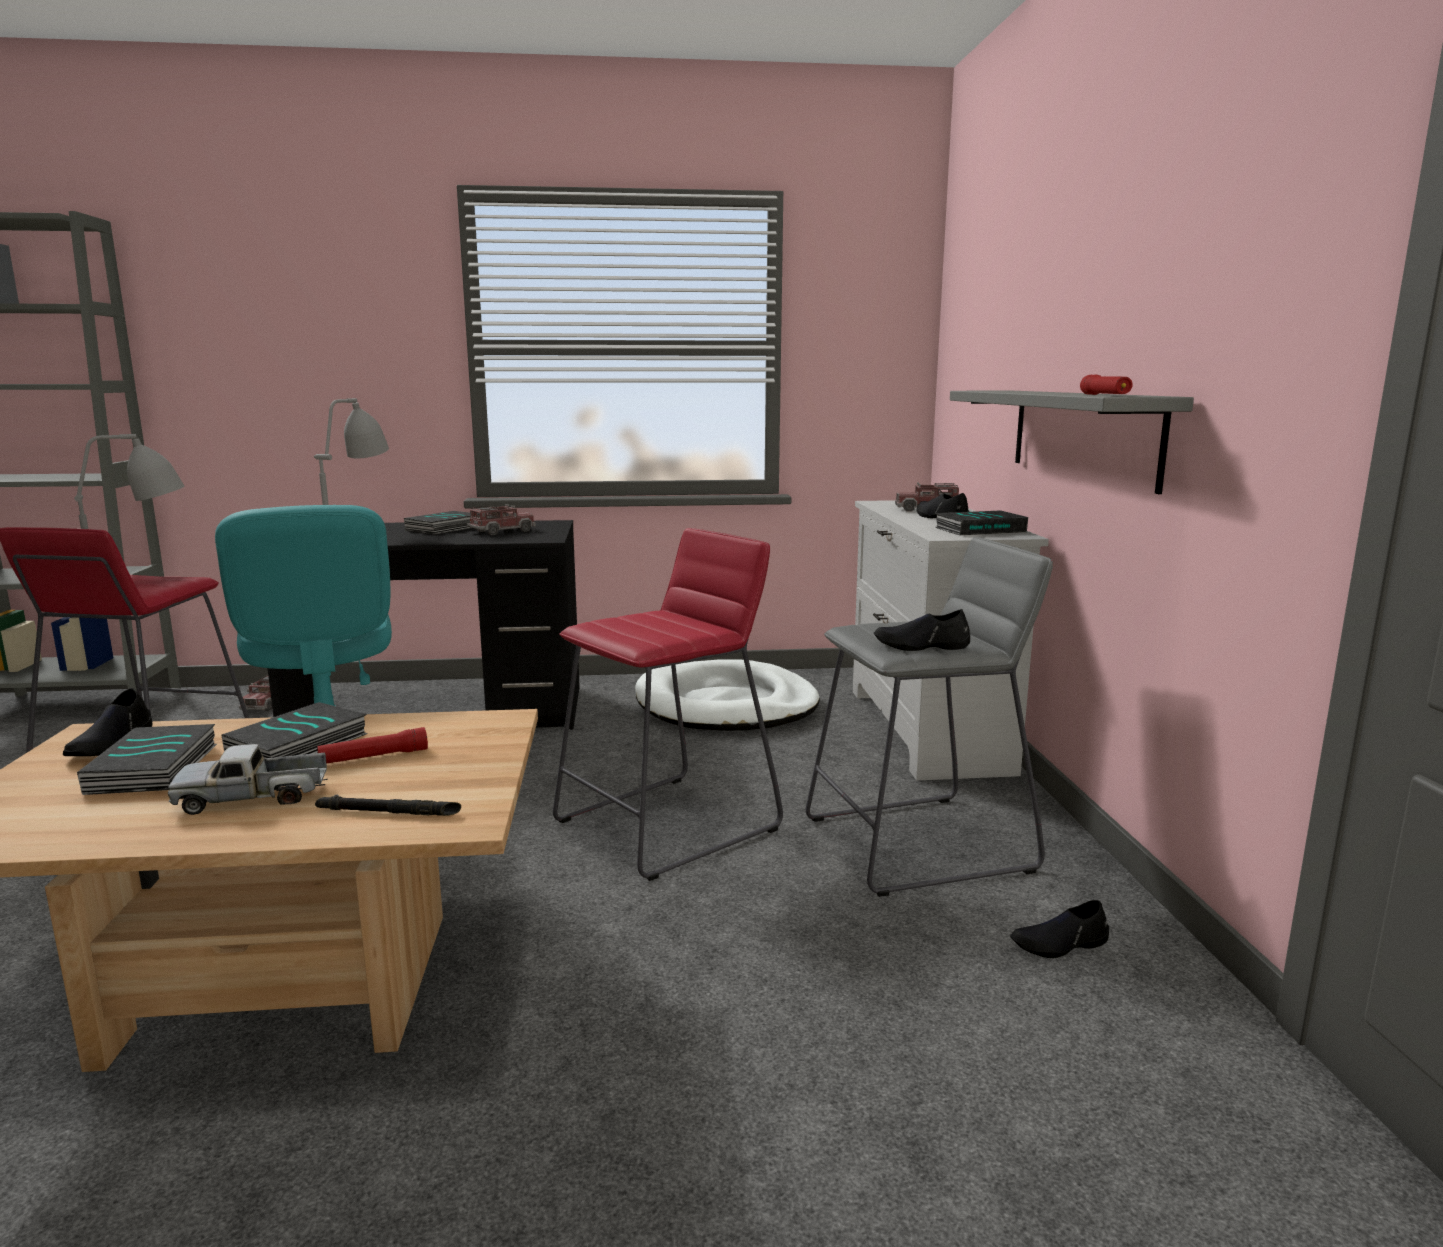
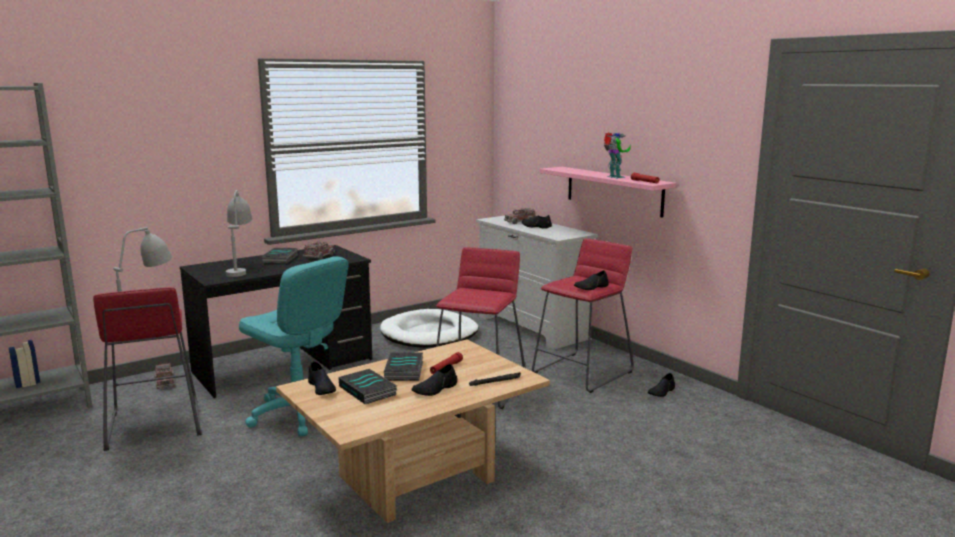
camera: 30 degrees left, 0 degrees up
(253, 797) = (435, 389): toy truck -> black shoe
(918, 844) = (582, 372): grey stool -> red stool
(980, 529) = (564, 232): book -> none
(1058, 393) = (614, 177): none -> toy robot
(1082, 435) = (613, 190): grey shelf -> pink shelf

